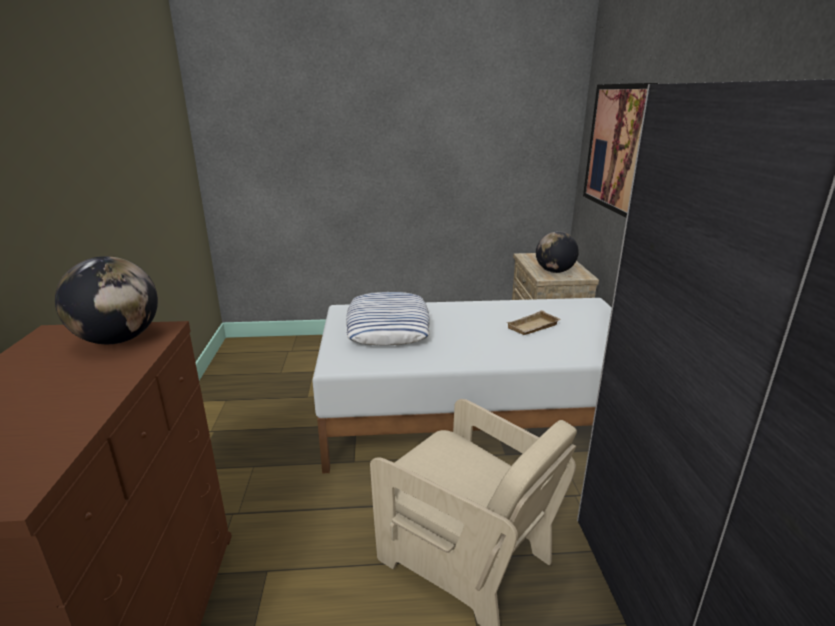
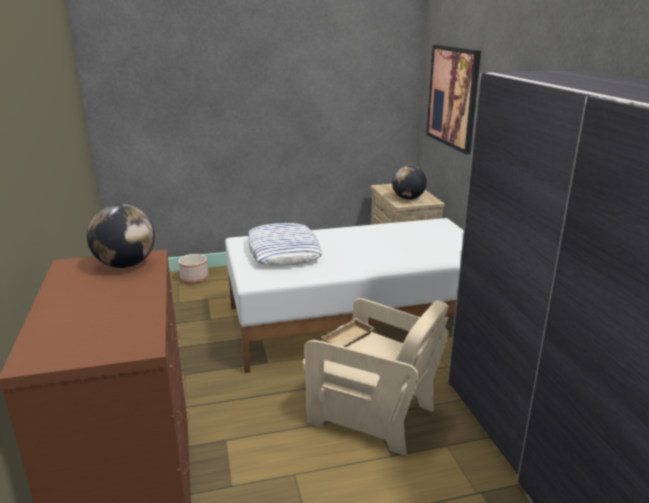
camera: 10 degrees left, 0 degrees up
(307, 346) = (194, 278): none -> planter
(533, 327) = (400, 244): beige tray -> beige tray (348, 339)

